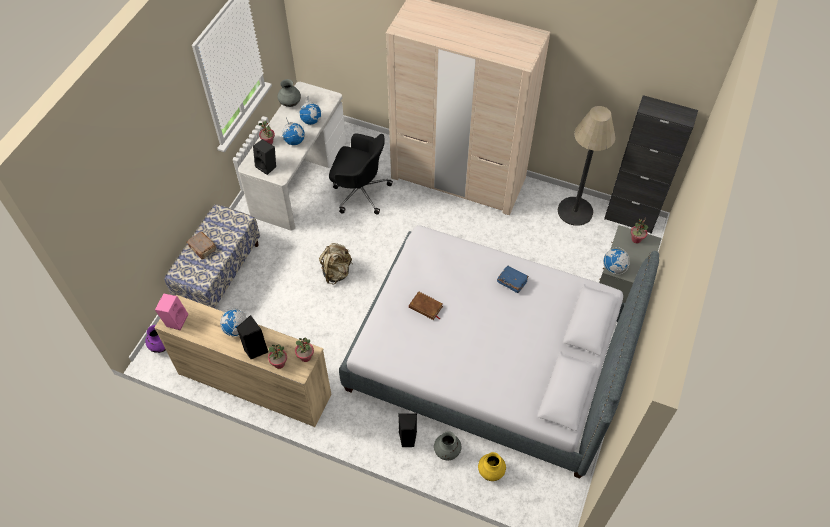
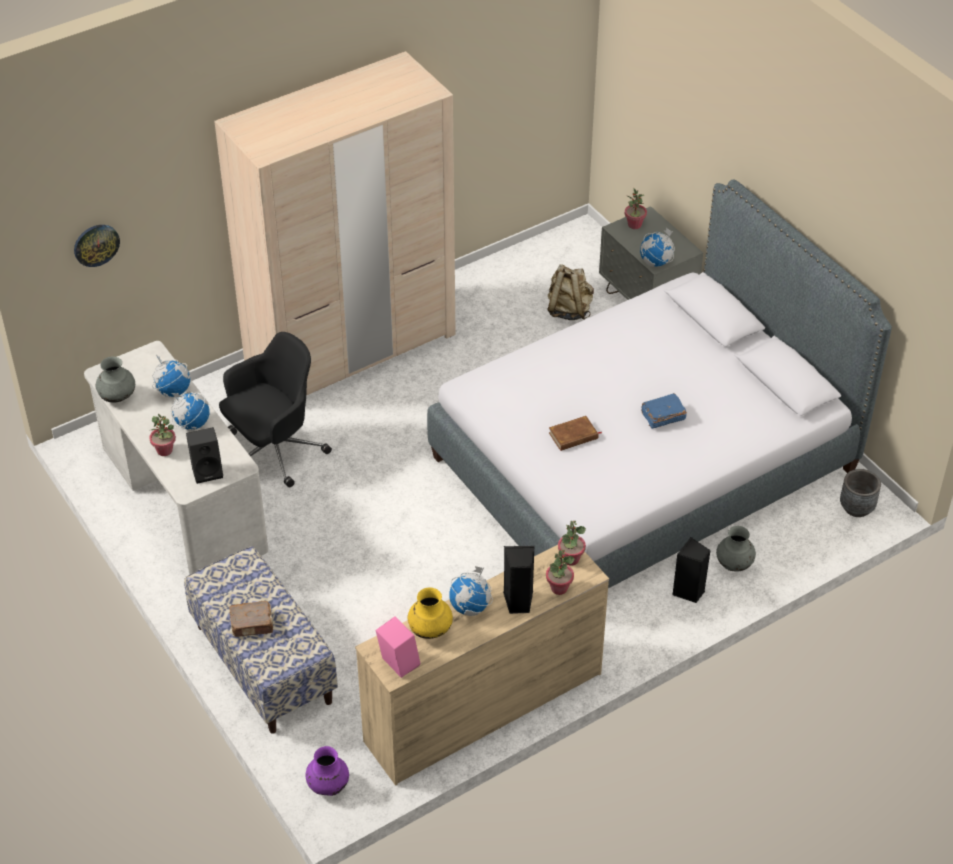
camera: 55 degrees left, 10 degrees down
(331, 21) = (96, 245): none -> wall clock
(337, 272) = (383, 538): beige backpack -> beige backpack (569, 310)
(491, 471) = (789, 539): yellow vase -> yellow vase (430, 630)
(511, 282) = (604, 347): blue book -> blue book (662, 417)
(548, 496) = (857, 508): none -> grey planter
(575, 211) = (506, 277): floor lamp -> none
(630, 218) = (560, 240): black cabinet -> none

